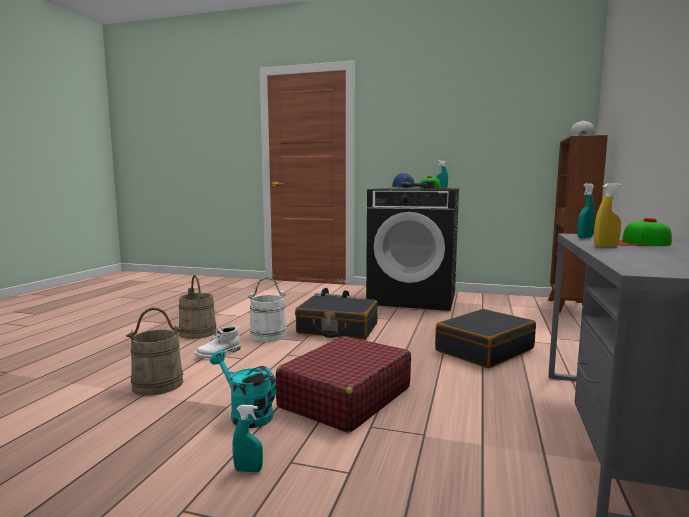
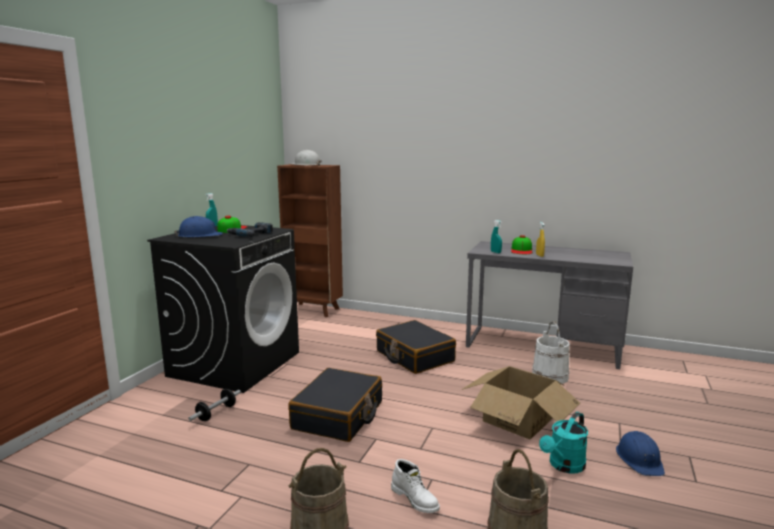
camera: 85 degrees left, 5 degrees up
(248, 470) = (639, 459): turquoise spray bottle -> blue hard hat
(268, 335) = (351, 464): white bucket -> white bucket (549, 376)
(345, 397) = (518, 419): red suitcase -> cardboard box

